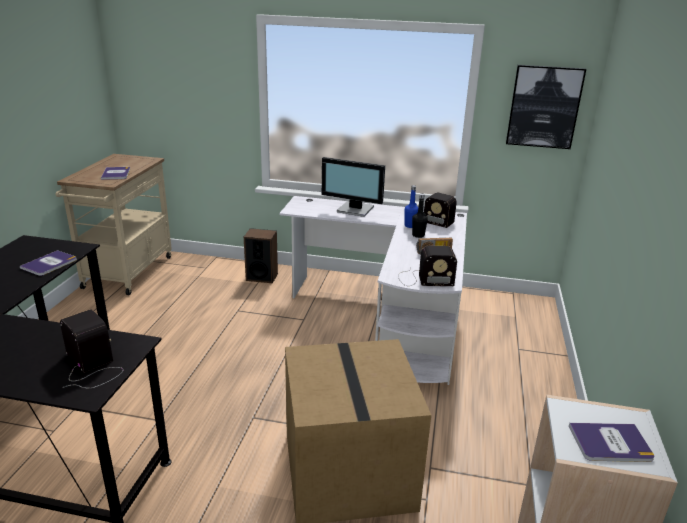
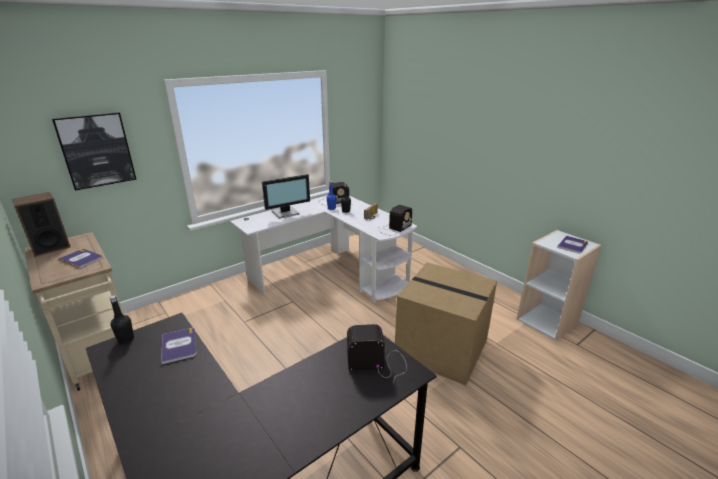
camera: 50 degrees left, 0 degrees up
(43, 242) = (126, 339): none -> black bottle
(262, 277) = (220, 295): speaker -> speaker (50, 247)
(544, 107) = (361, 116): picture -> picture (96, 150)

